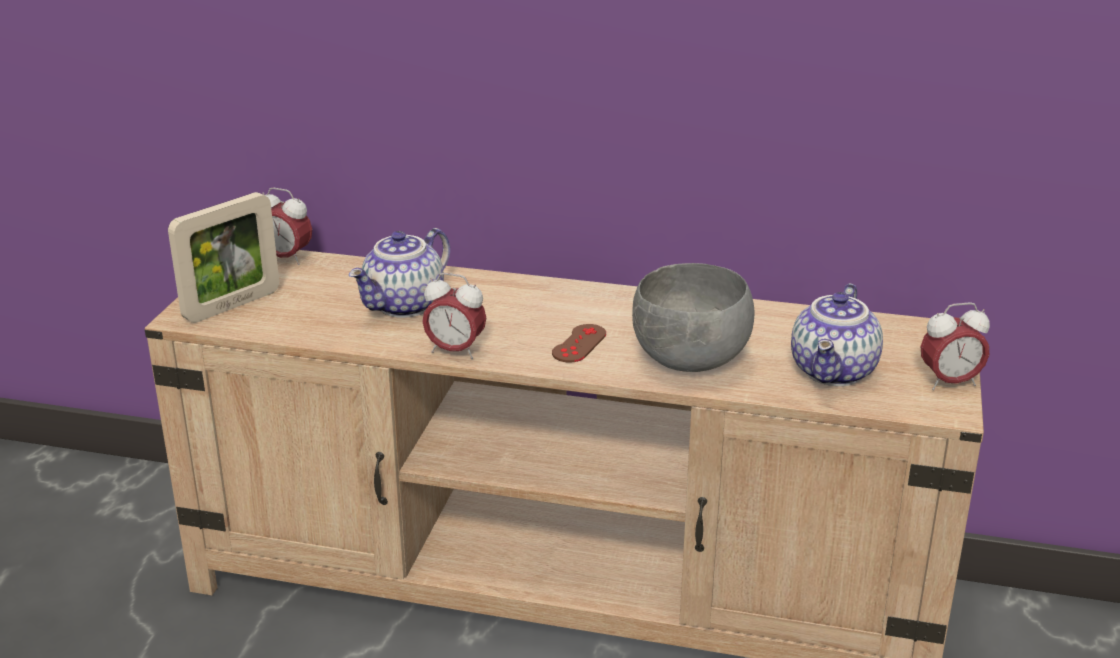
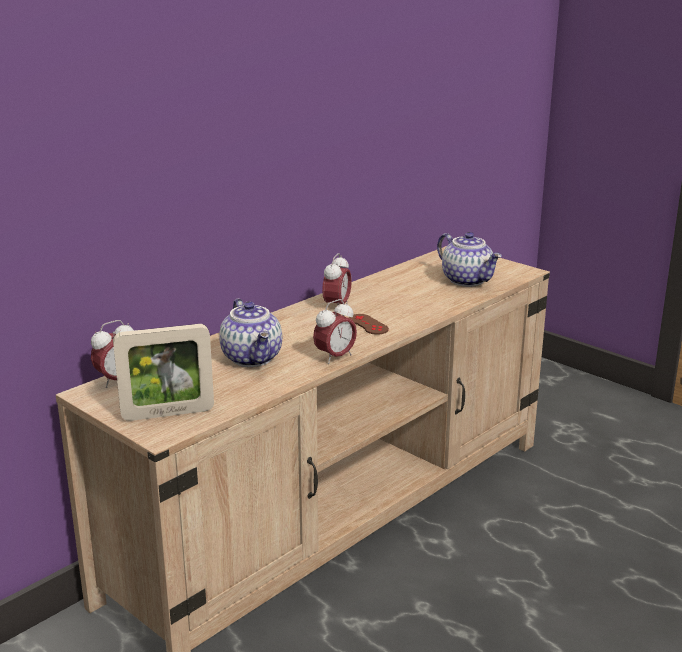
camera: 60 degrees left, 5 degrees down
(232, 305) = (168, 413): picture frame -> picture frame turned 90 degrees clockwise
(690, 362) = (421, 305): grey bowl -> none
(949, 383) = (502, 264): alarm clock -> alarm clock (337, 306)

